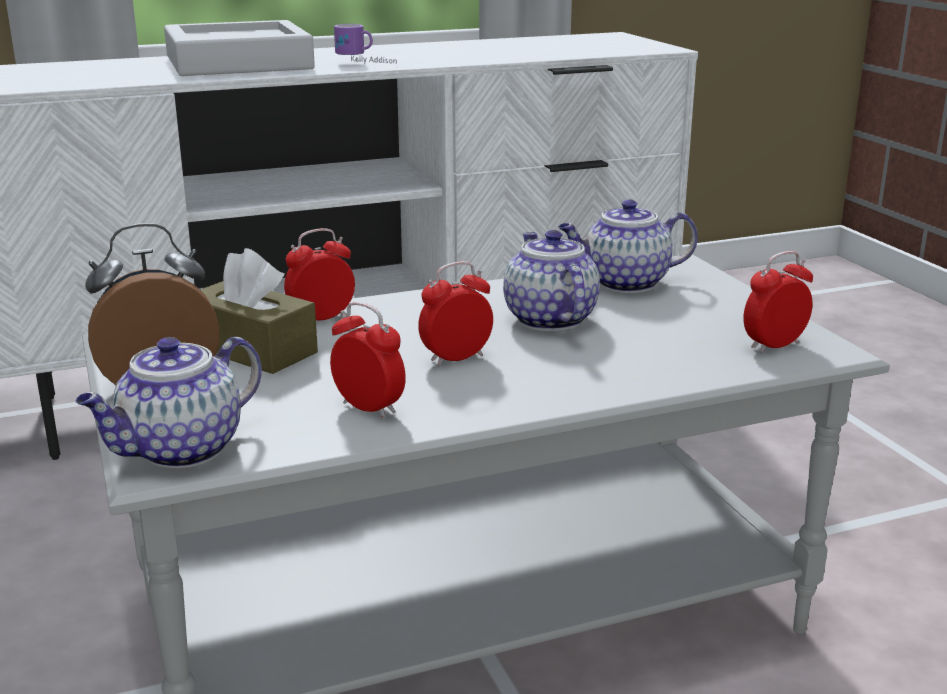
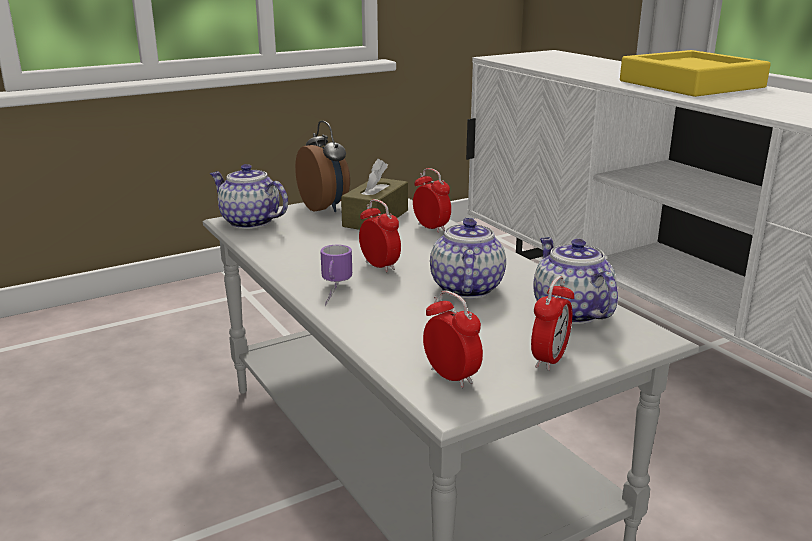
camera: 80 degrees right, 0 degrees up
(238, 63) = (691, 84): grey tray -> yellow tray
(366, 63) = (744, 103): mug -> mug (332, 292)
(368, 408) = (301, 251): alarm clock -> alarm clock (549, 359)
(548, 319) = (465, 288): teapot -> teapot turned 60 degrees counterclockwise

